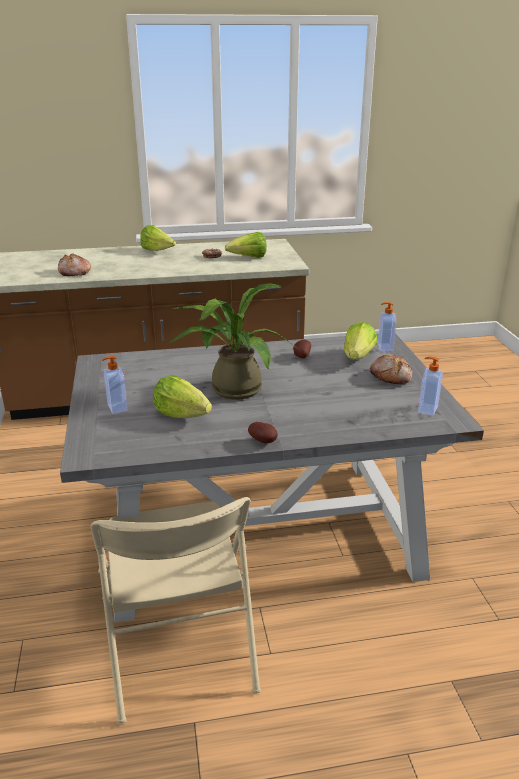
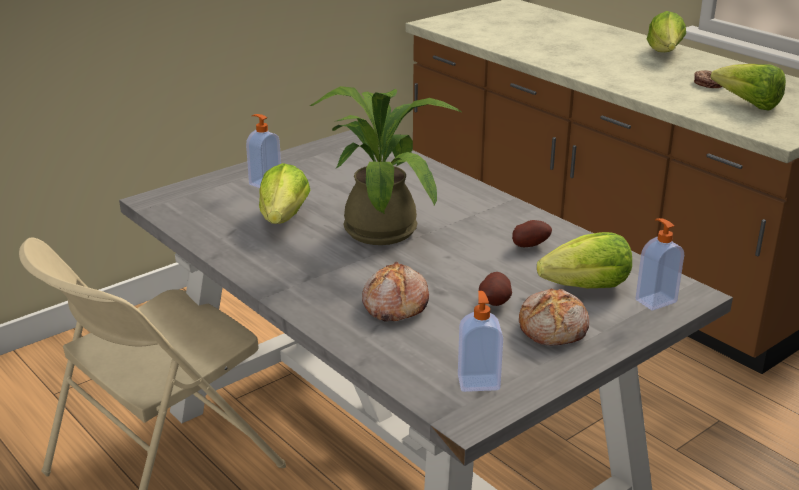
camera: 60 degrees right, 0 degrees up
(74, 272) = (515, 42): bread -> bread (394, 305)
(264, 441) = (266, 283): potato -> potato (496, 303)

